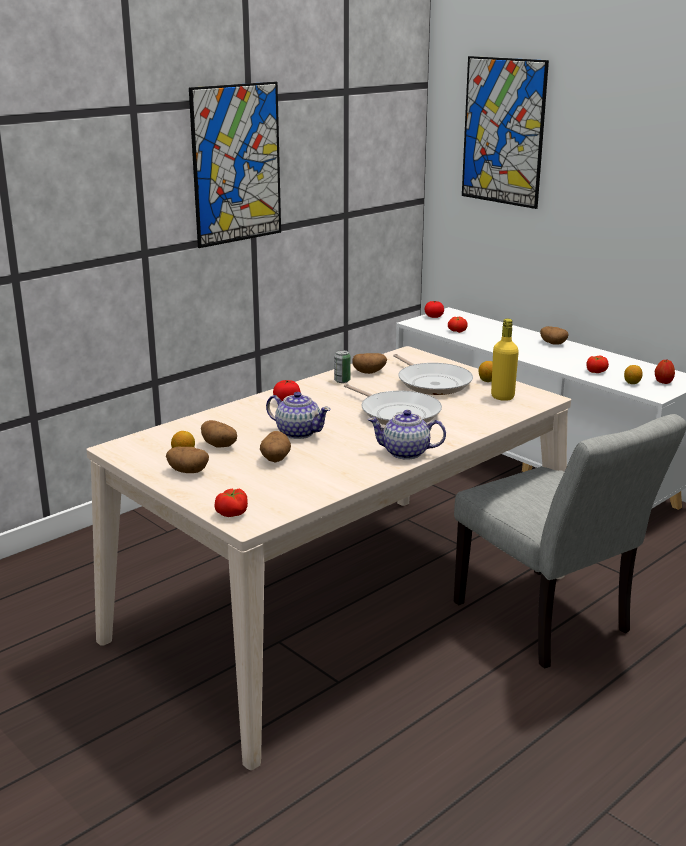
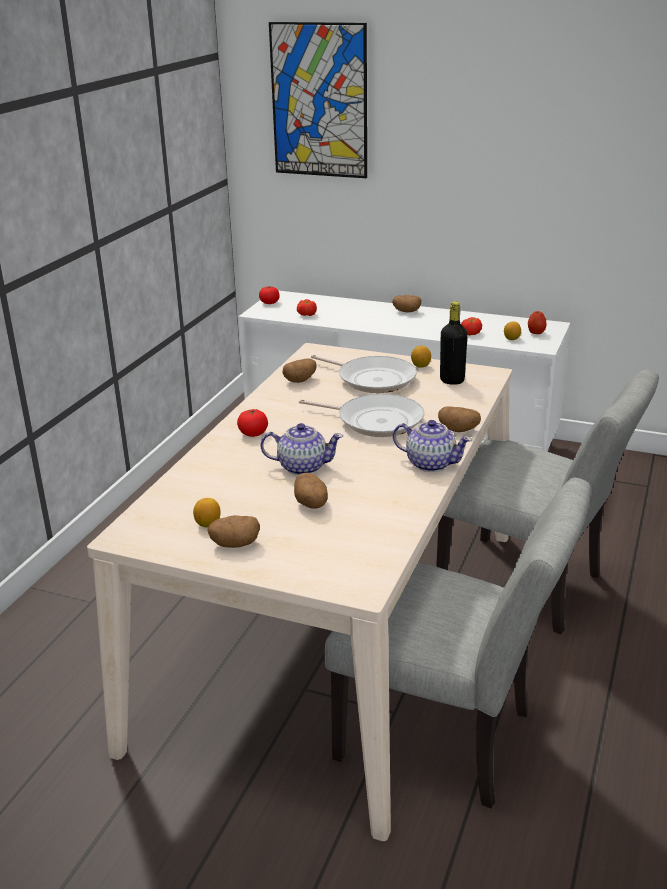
camera: 25 degrees left, 5 degrees up
(220, 445) = (237, 503): potato -> potato (459, 430)
(233, 513) = (335, 581): tomato -> none
(236, 164) = (75, 168): picture -> none
(342, 381) = (283, 396): can -> none
(367, 717) = (449, 740): none -> grey chair
(406, 453) = (430, 463): teapot -> teapot turned 135 degrees counterclockwise
(502, 397) = (452, 380): yellow bottle -> black bottle

